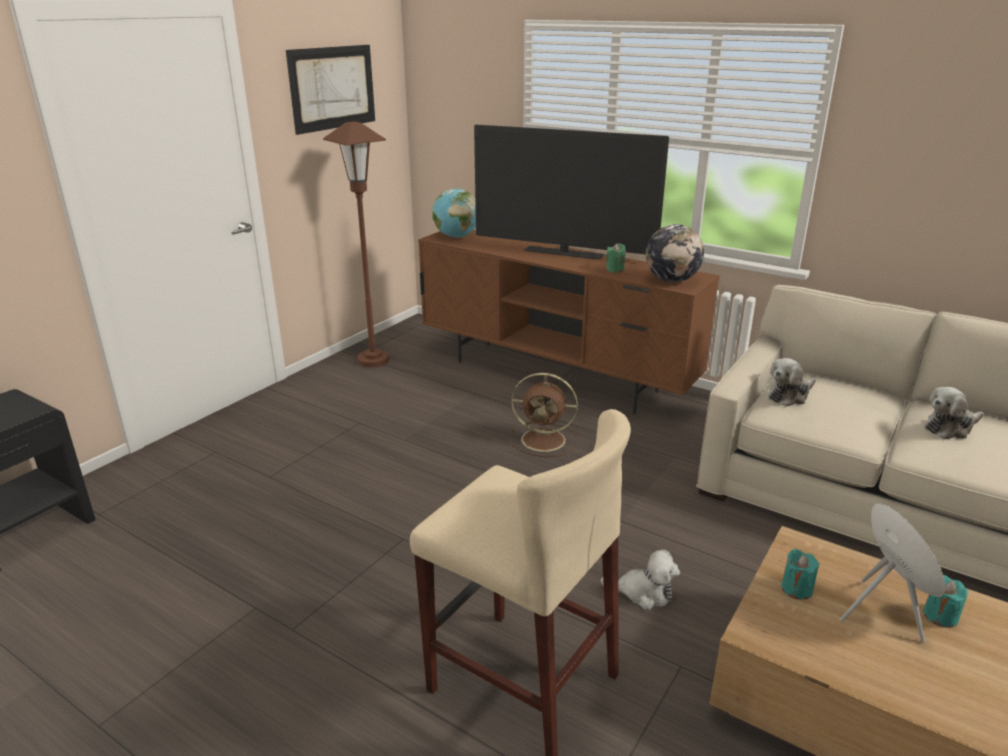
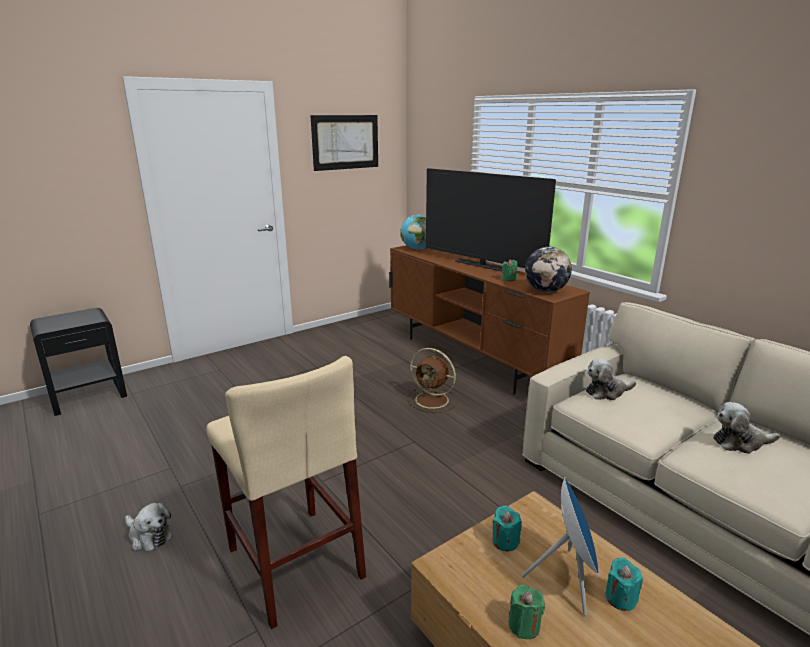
camera: 20 degrees right, 5 degrees down
(373, 360) = (354, 330): brown floor lamp -> none
(643, 592) = (428, 523): plush toy -> plush toy (149, 536)
(878, 670) = (524, 625): none -> green candle

